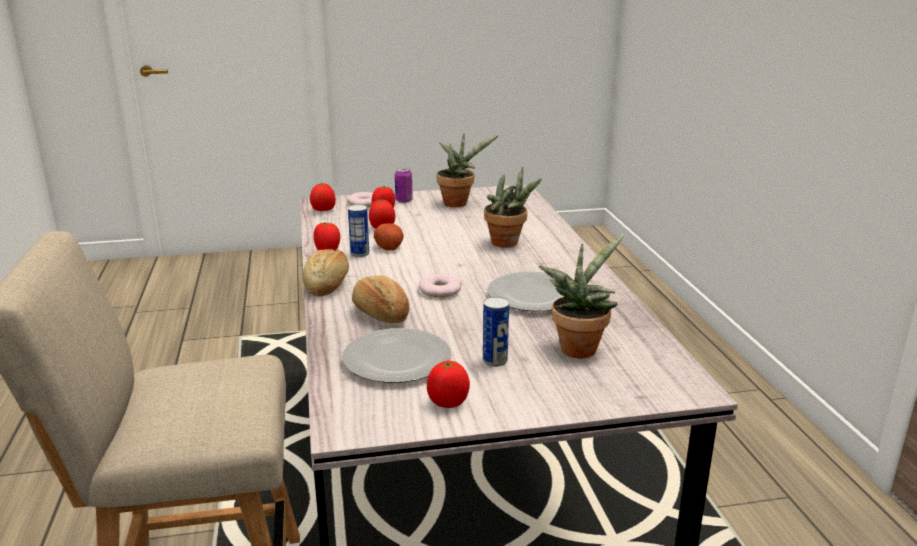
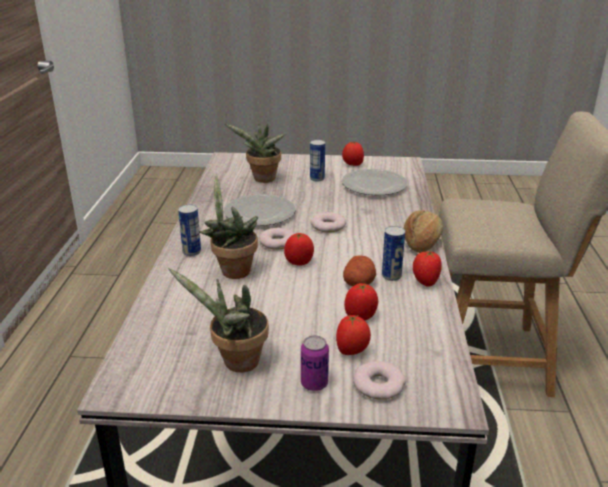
camera: 165 degrees left, 5 degrees up
(323, 210) = (441, 374): tomato -> tomato (299, 262)
(380, 314) = (380, 212): bread -> none
(485, 268) = (277, 242): none -> donut
(562, 252) = (191, 252): none -> can

